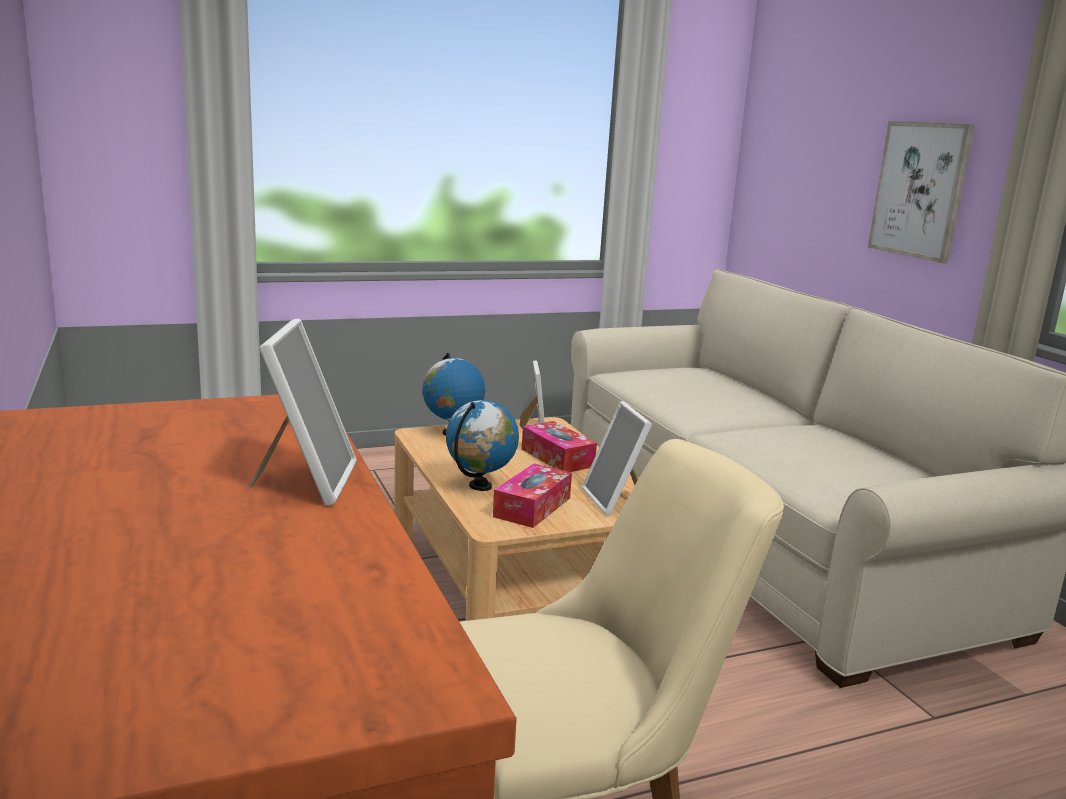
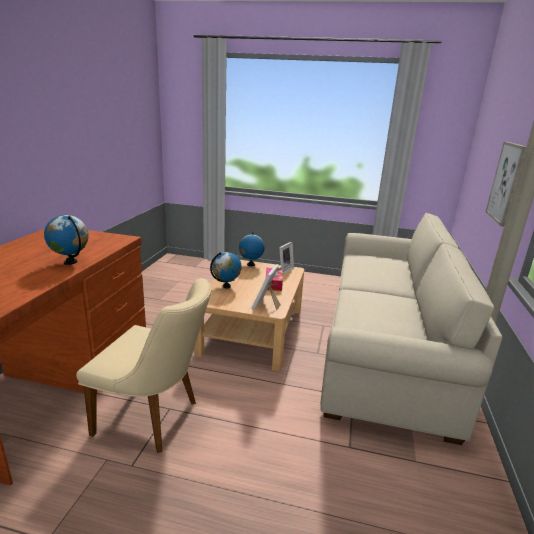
camera: 35 degrees right, 5 degrees up
(305, 481) = (70, 262): picture frame -> globe
(532, 507) = (231, 298): tissue box -> none

